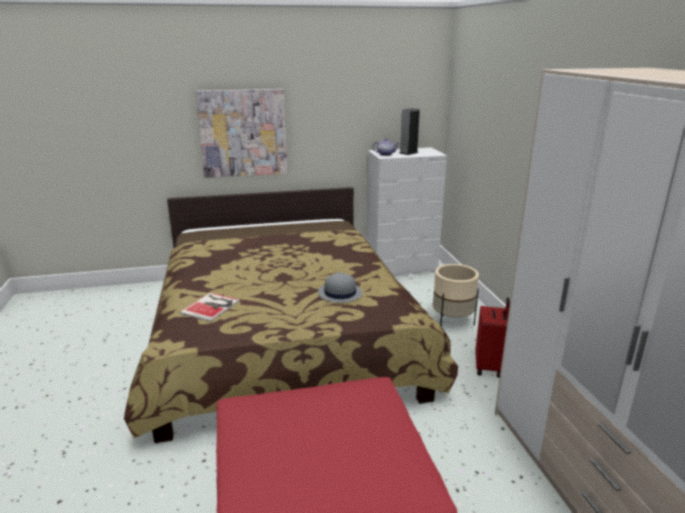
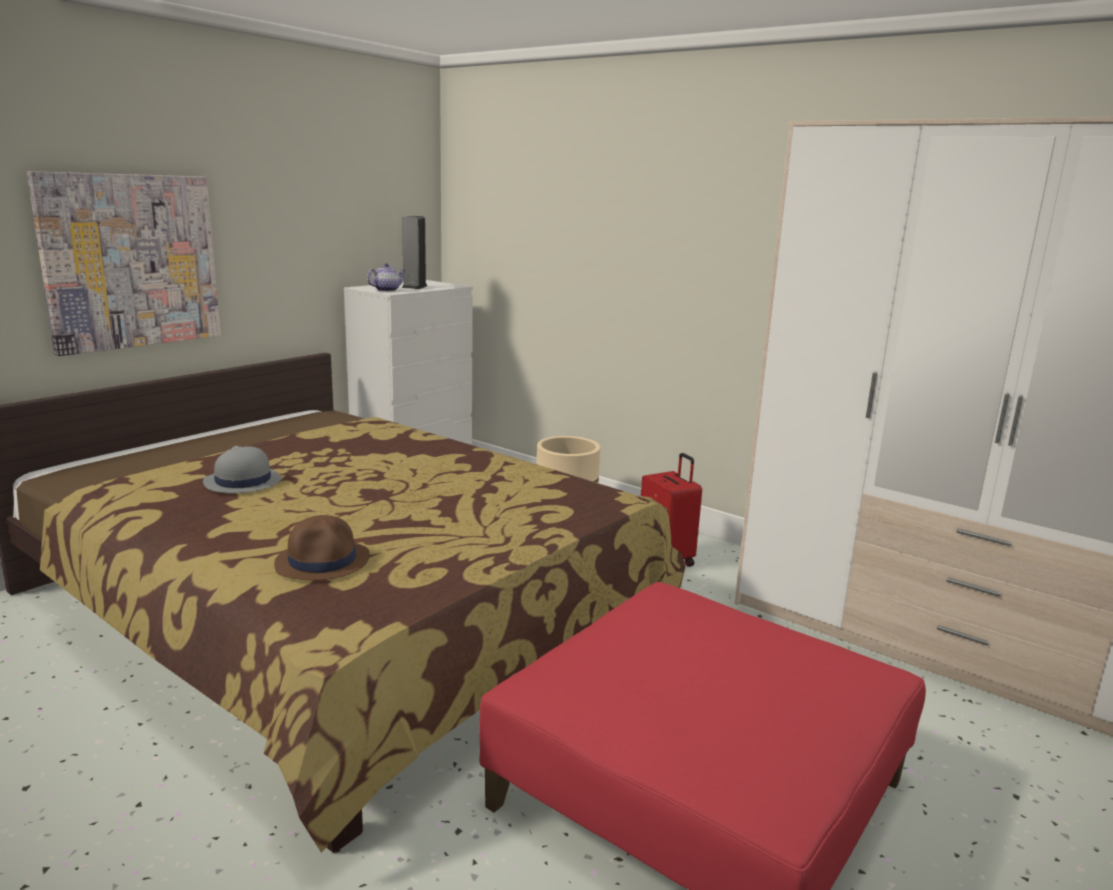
camera: 40 degrees left, 5 degrees down
(212, 306) = (323, 561): book -> brown hat
(339, 293) = (496, 493): grey hat -> grey hat (242, 482)

